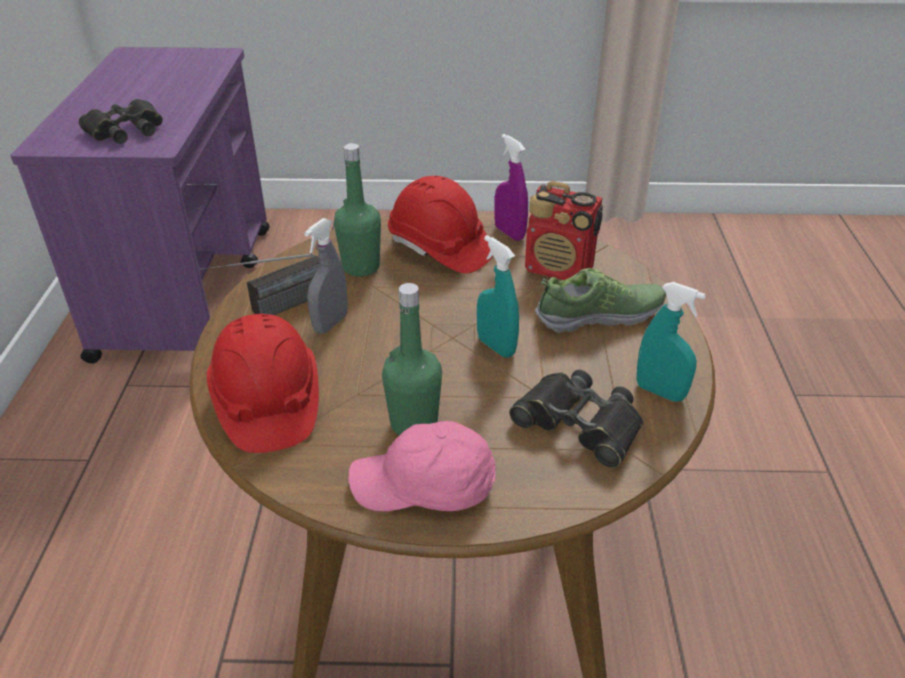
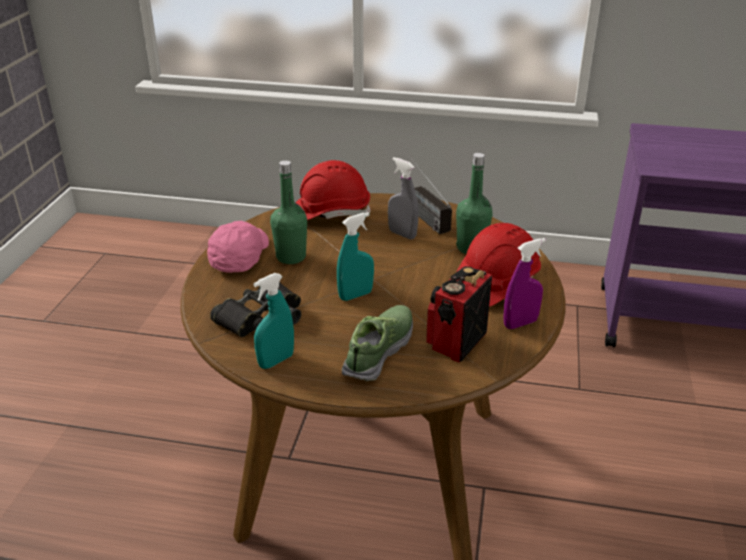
camera: 100 degrees right, 5 degrees down
(125, 130) = (684, 155): black binoculars -> none
(600, 316) = (379, 351): shoe -> shoe turned 150 degrees counterclockwise

